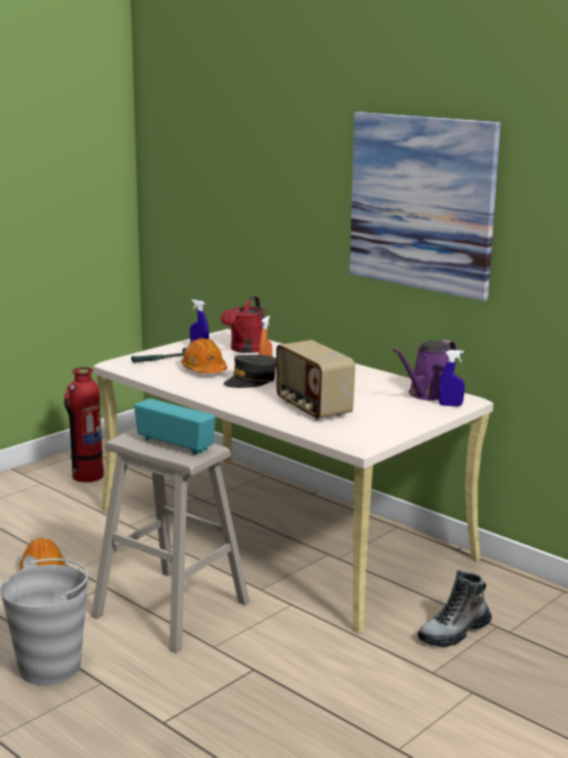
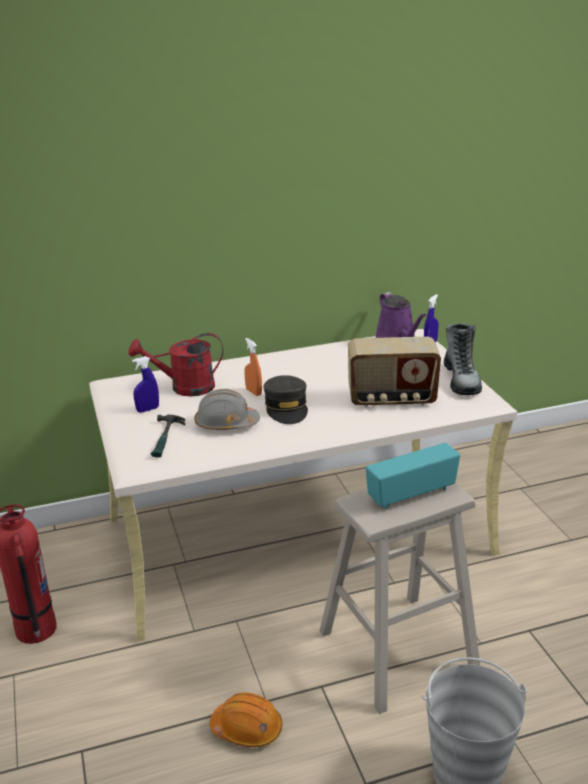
camera: 60 degrees left, 10 degrees up
(204, 370) = (226, 424): orange hard hat -> grey hard hat
(245, 350) = (184, 388): red watering can -> red watering can turned 120 degrees clockwise
(421, 203) = (336, 175): picture -> none
(454, 632) = (519, 509): boot -> boot (461, 380)

